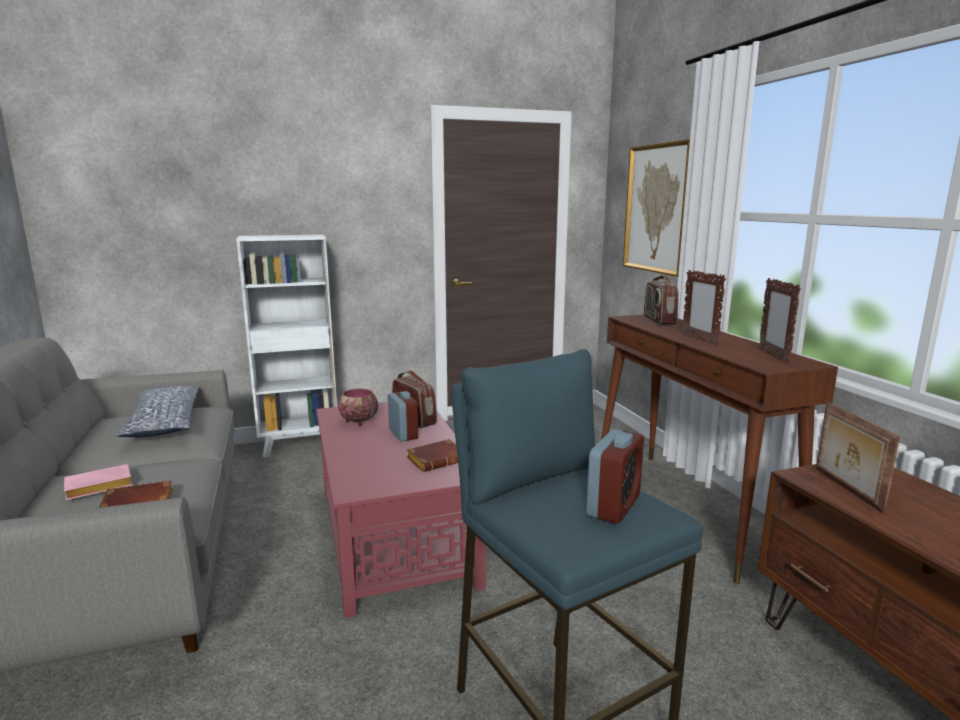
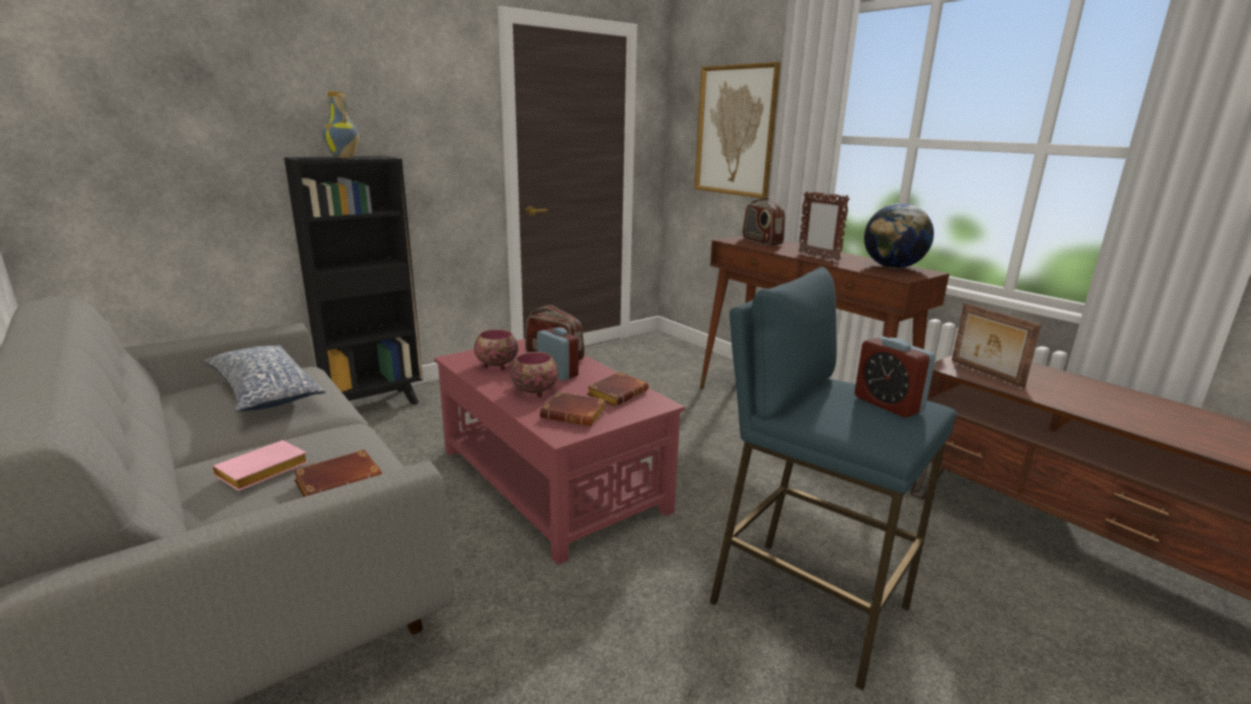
camera: 20 degrees left, 5 degrees up
(281, 236) = (344, 157): none -> vase
(300, 445) = (375, 404): white bookcase -> black bookcase
(367, 448) = (535, 391): none -> bowl
(381, 474) = (576, 414): none -> brown book
(613, 506) = (888, 404): alarm clock -> alarm clock turned 135 degrees clockwise
(773, 355) = (893, 267): picture frame -> globe

